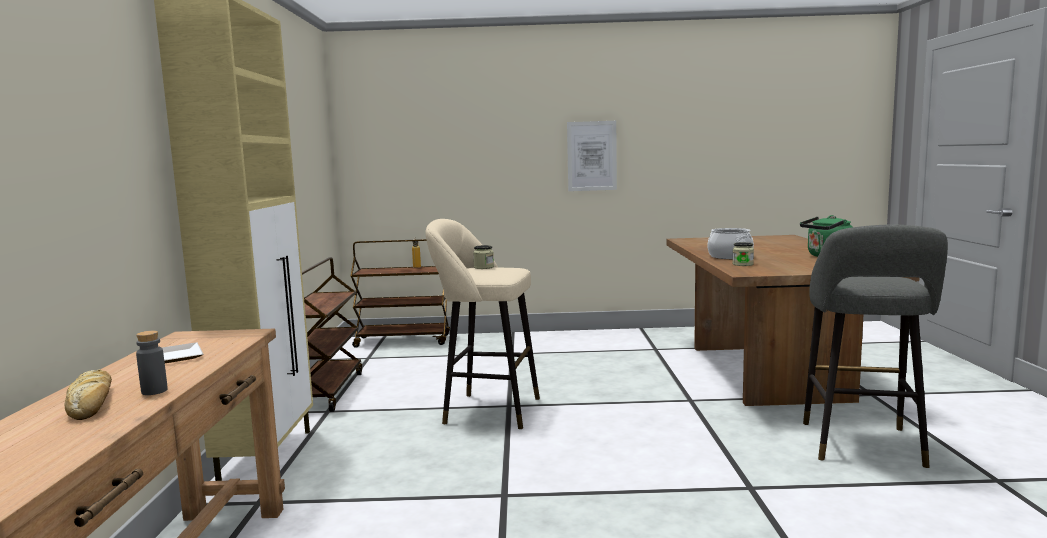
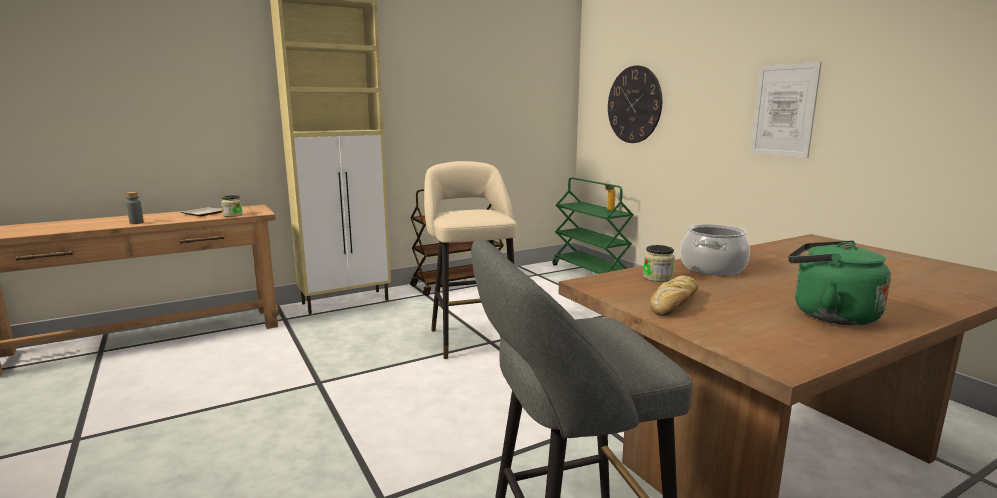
camera: 60 degrees right, 5 degrees up
(91, 403) = (120, 220): bread -> bread (674, 303)
(403, 341) = (590, 272): brown cart -> green cart
(427, 157) = (634, 105): none -> wall clock
(484, 267) = (483, 211): jar -> jar (232, 215)

